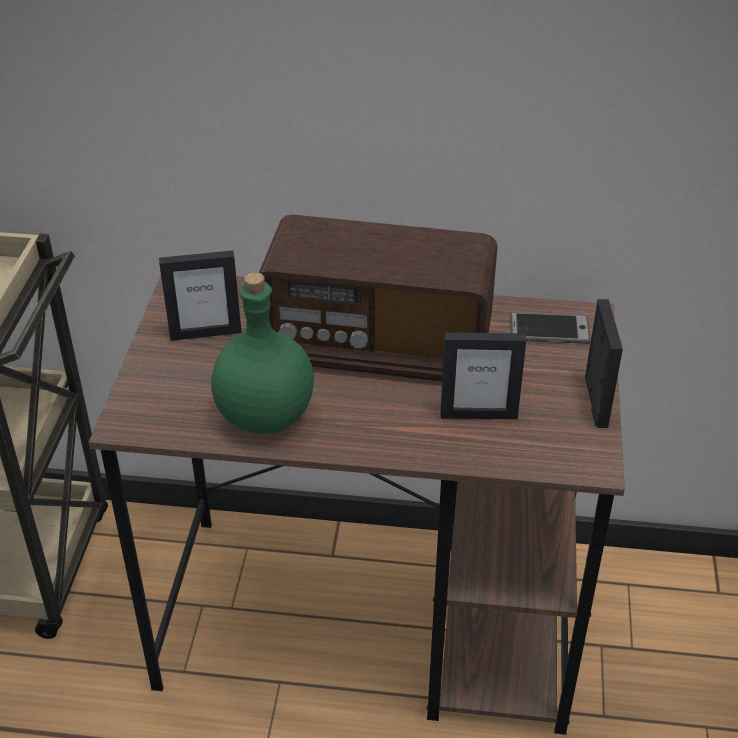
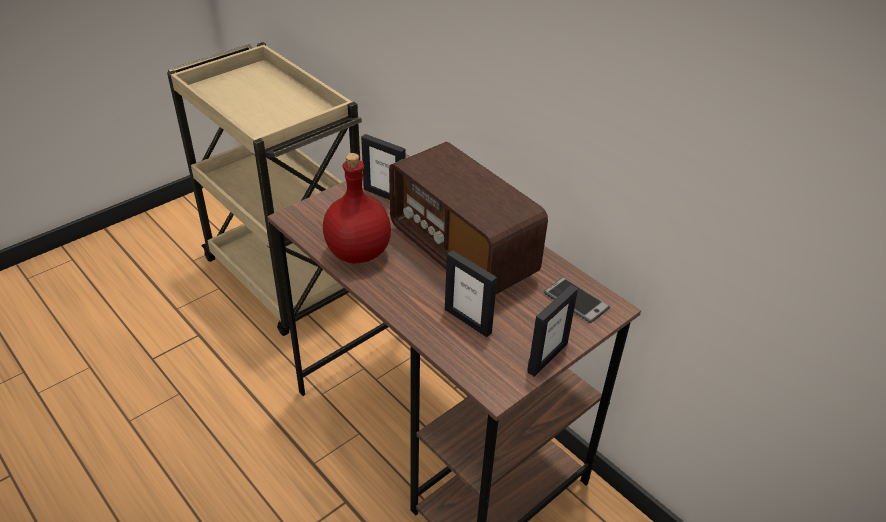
camera: 40 degrees right, 0 degrees up
(264, 417) = (357, 253): green bottle -> red bottle

